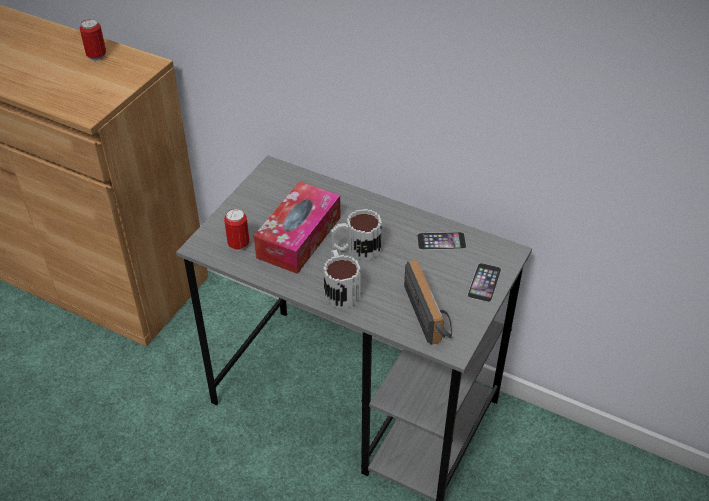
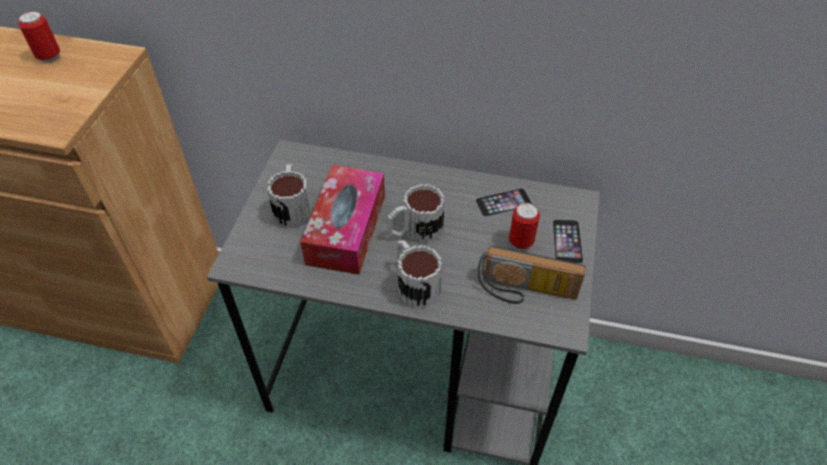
camera: 15 degrees left, 5 degrees up
(238, 244) = (279, 252): can -> can (521, 242)
(261, 212) = (293, 207): none -> mug
(430, 314) = (525, 292): radio -> radio turned 135 degrees clockwise

